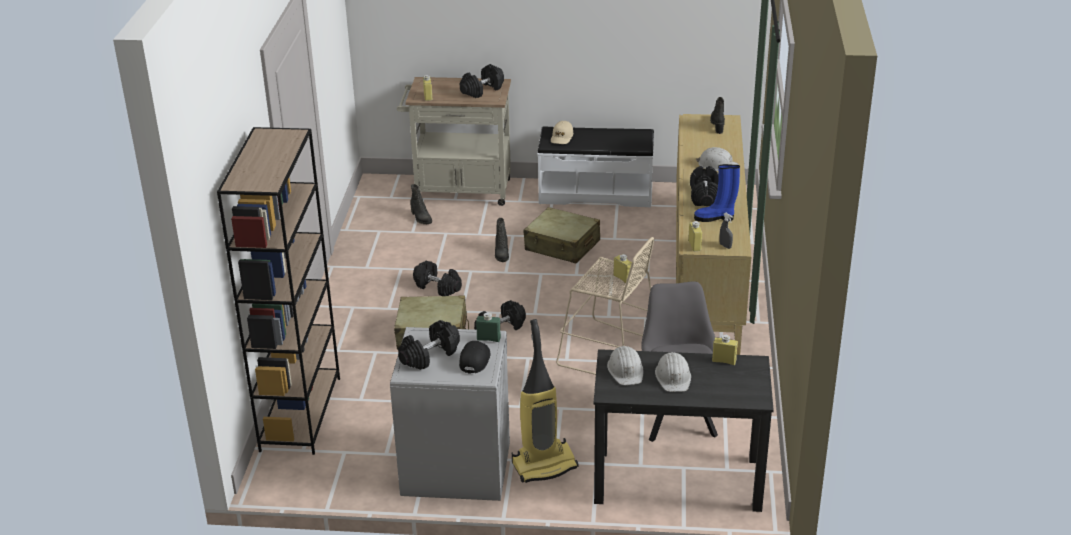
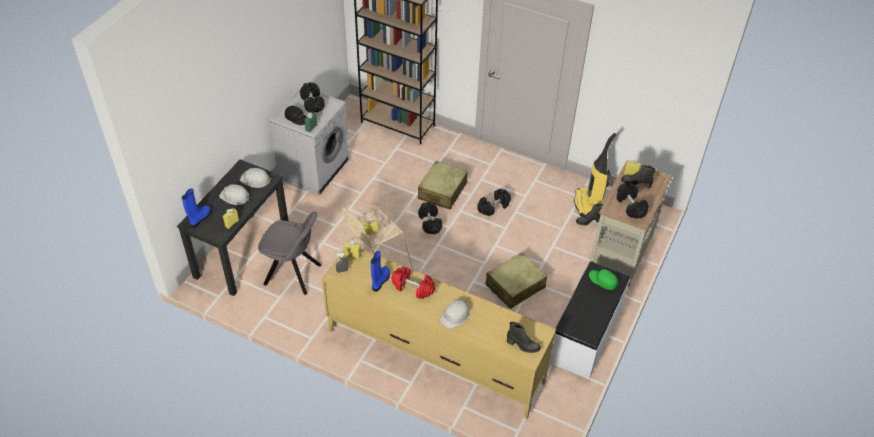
camera: 110 degrees right, 15 degrees up
(501, 254) = (519, 250): black boot -> black boot (636, 184)
(544, 465) = (293, 203): vacuum cleaner -> vacuum cleaner (587, 204)
(562, 137) = (603, 280): beige cap -> green cap
(705, 196) = (413, 288): black dumbbell -> red dumbbell
(741, 393) = (200, 218): none -> blue boot

